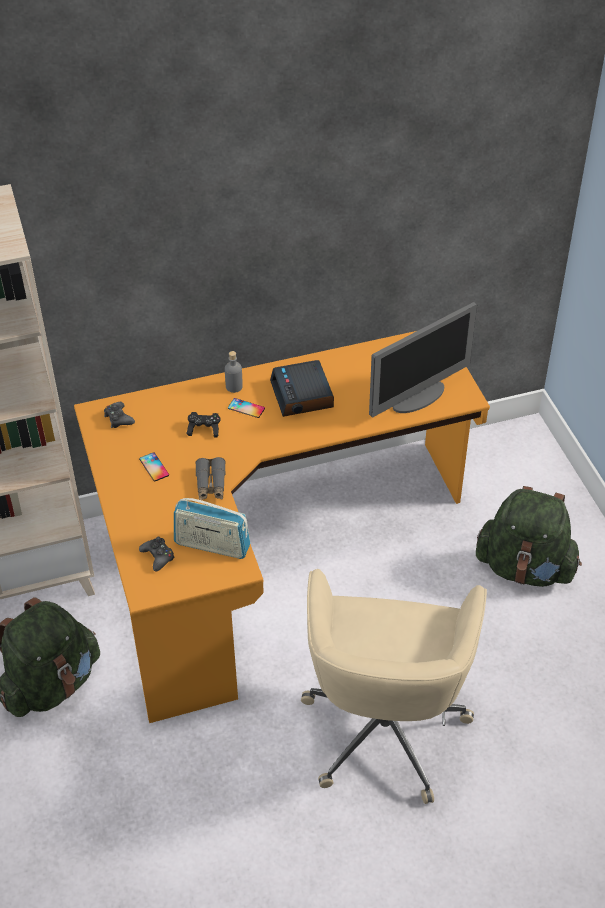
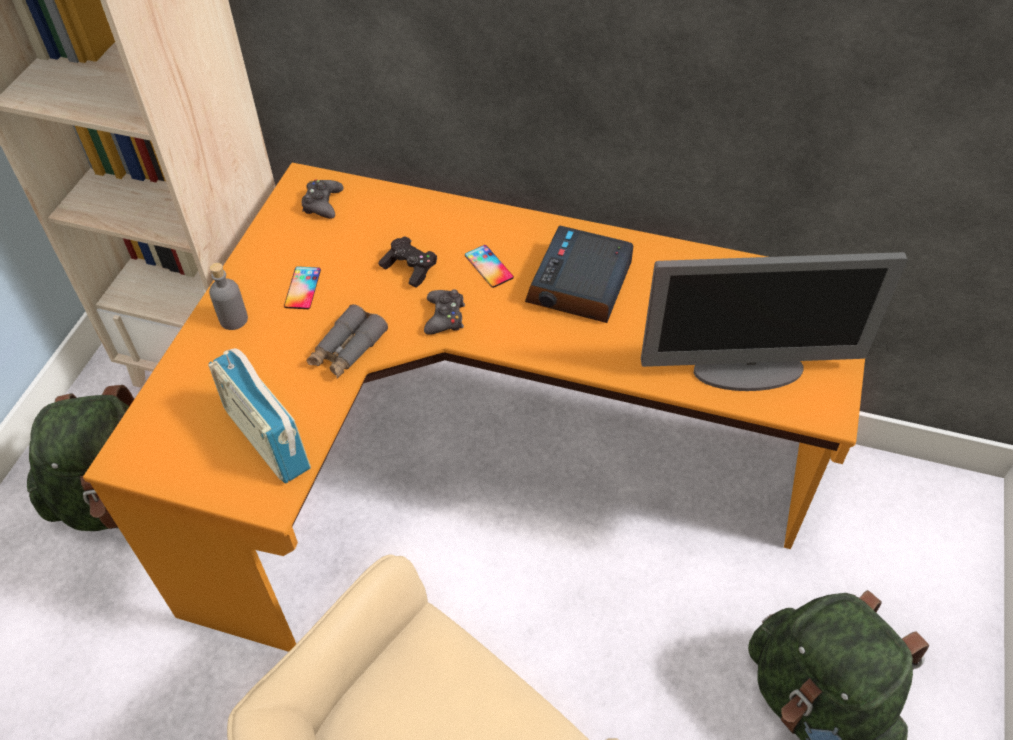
camera: 35 degrees right, 5 degrees up
(158, 556) = (189, 415): black game controller -> black game controller (445, 317)
(234, 387) = (499, 229): grey bottle -> grey bottle (234, 319)

